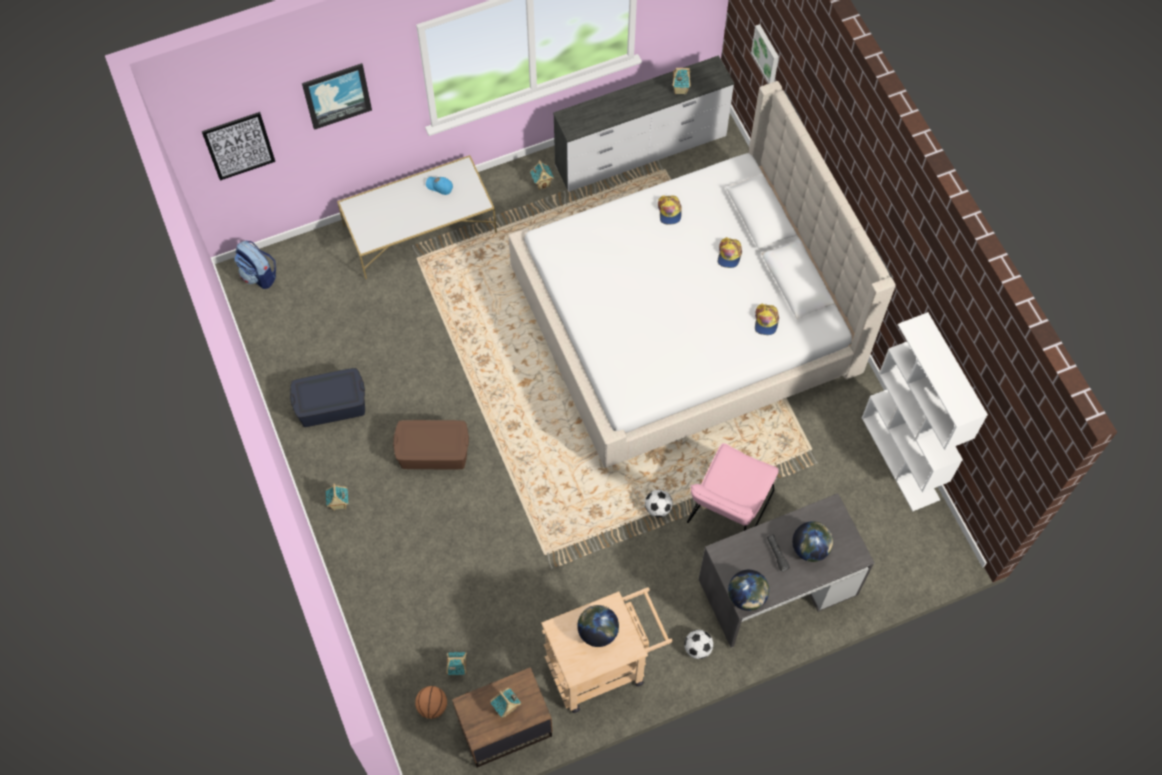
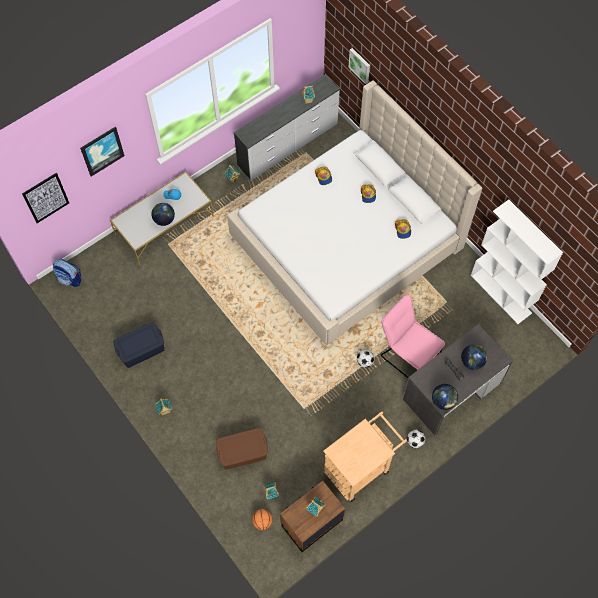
camera: 15 degrees left, 0 degrees up
(433, 452) = (215, 362): brown storage box -> brown storage box (242, 452)
(598, 632) = (360, 447): globe -> globe (164, 220)
(727, 512) = (407, 353): pink chair -> pink chair turned 120 degrees clockwise

